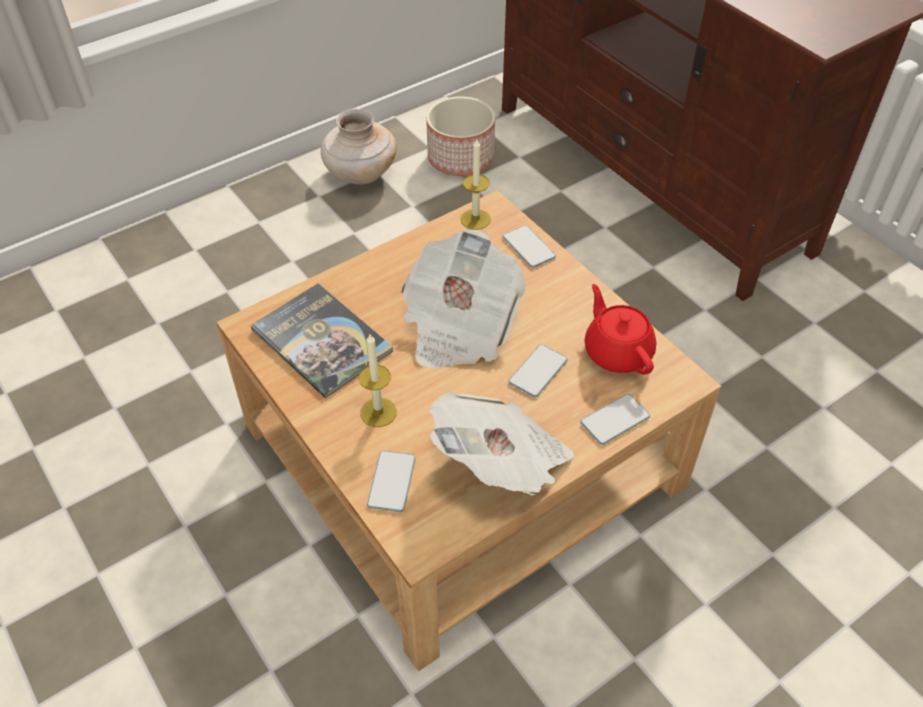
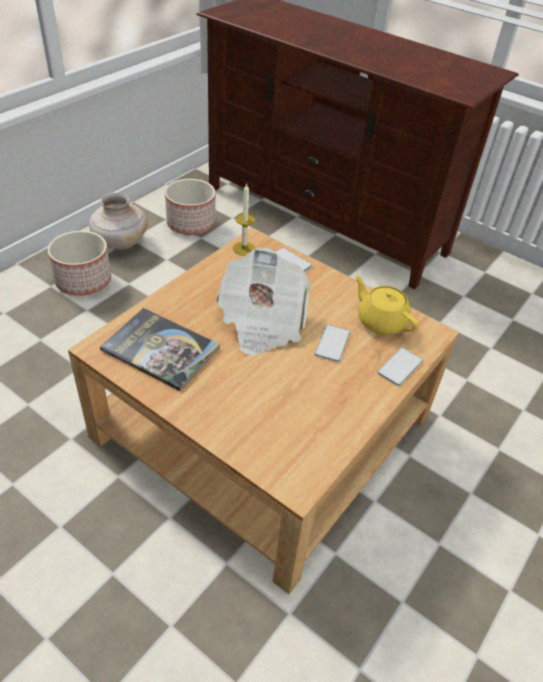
camera: 20 degrees left, 5 degrees down
(300, 221) = (84, 281): none -> planter
(378, 412) = (226, 393): candle -> none
(391, 482) = (257, 443): phone -> none
(501, 463) = (333, 412): newspaper -> none
(617, 351) = (381, 321): red teapot -> yellow teapot

